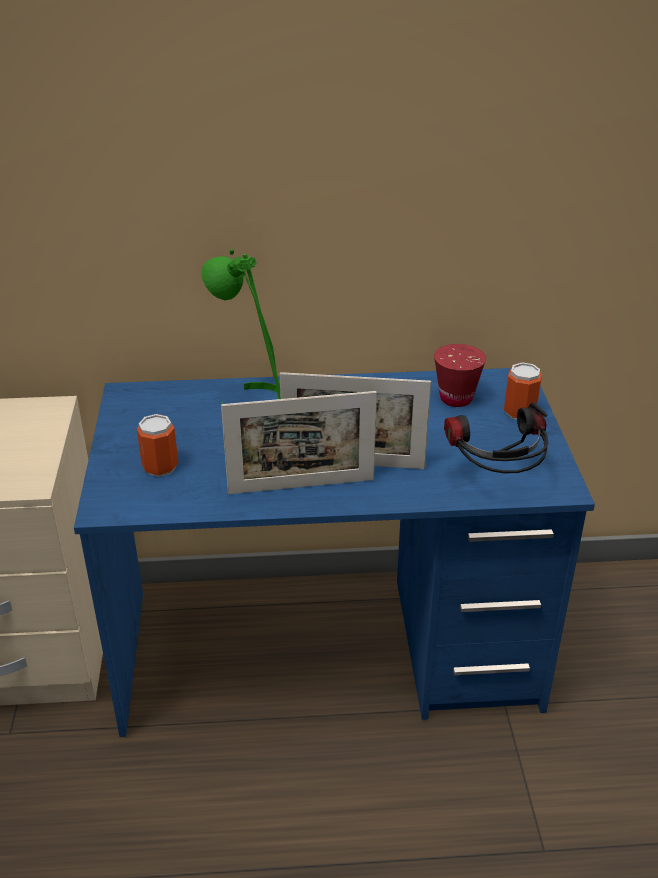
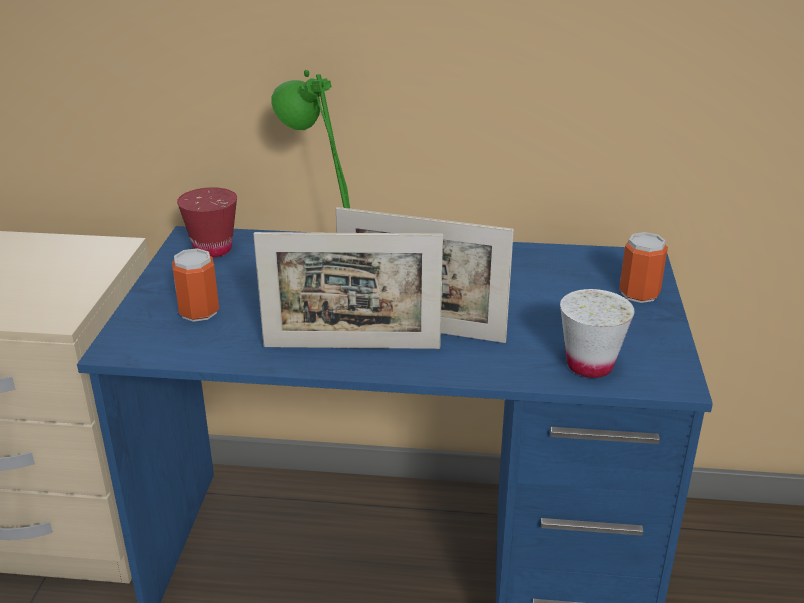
camera: 10 degrees right, 5 degrees down
(456, 398) = (565, 273): red cup -> red cup (213, 250)
(495, 482) = (589, 365): headphones -> white cup

